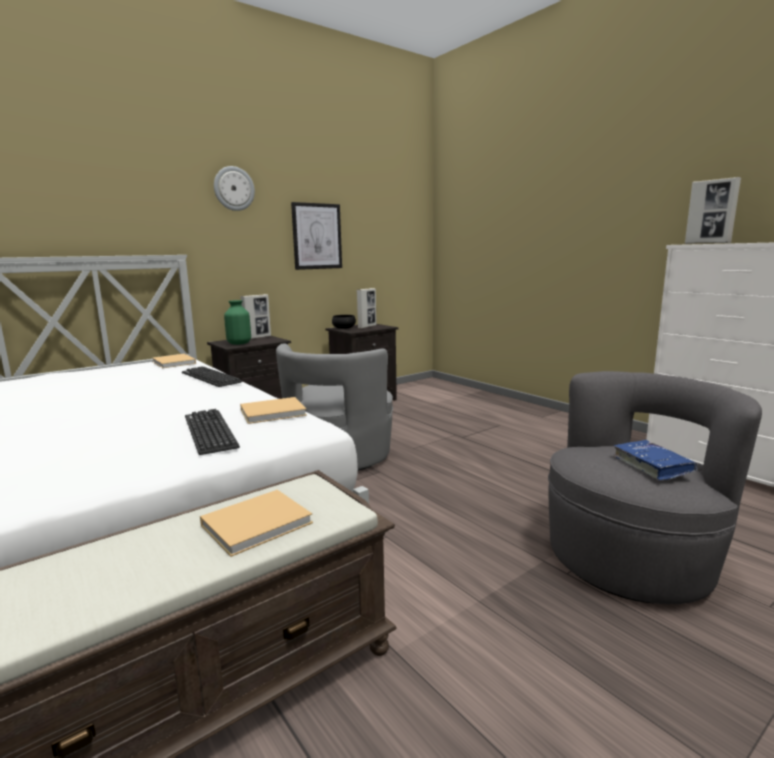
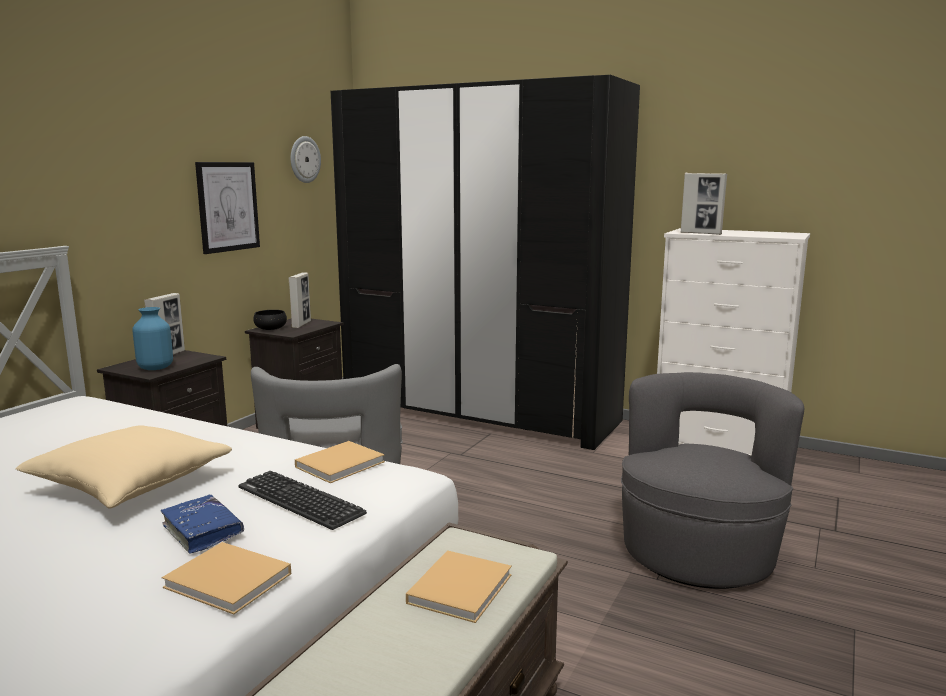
camera: 25 degrees left, 0 degrees up
(130, 406) = (130, 484): none -> beige pillow
(174, 363) = (83, 409): beige book -> beige book (230, 581)
(210, 377) = (180, 426): keyboard -> none
(234, 188) = (122, 146): wall clock -> wall clock (304, 159)
(239, 343) = (156, 368): green vase -> blue vase
(502, 409) = (479, 412): none -> black wardrobe
(652, 466) = (722, 462): blue book -> blue book (202, 531)

